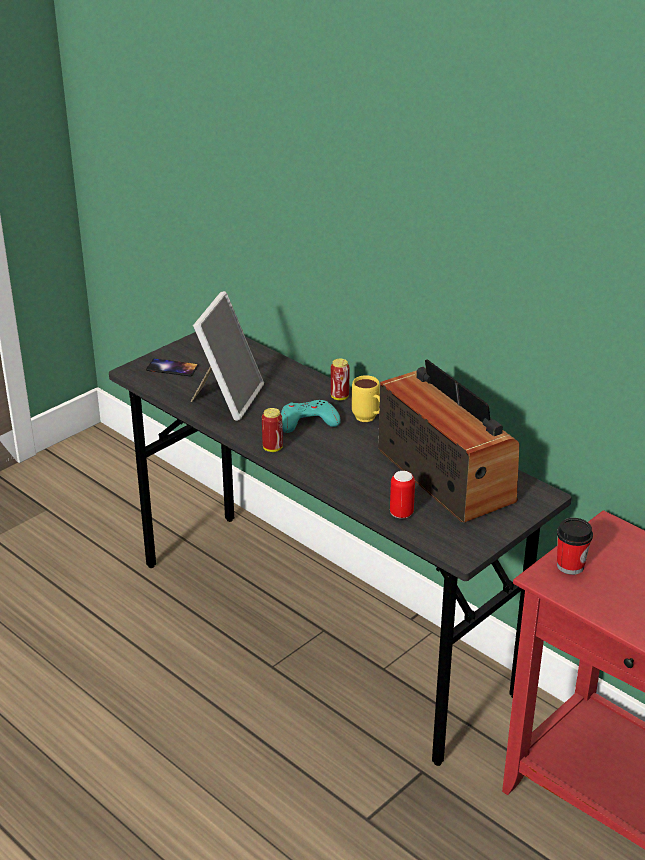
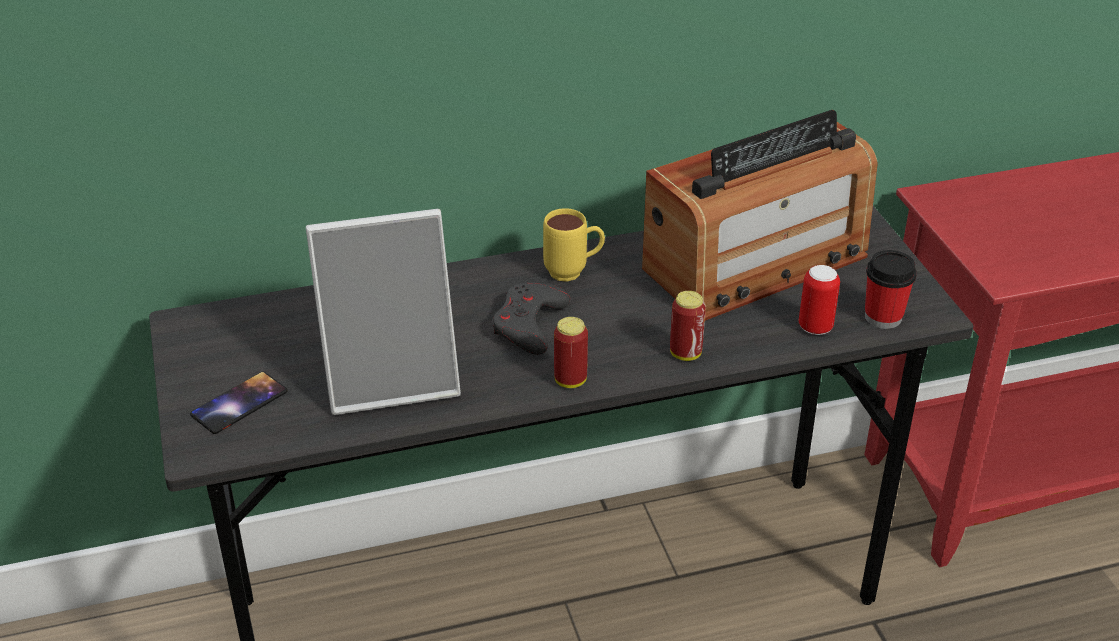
camera: 60 degrees left, 5 degrees up
(227, 398) = (392, 377): picture frame -> picture frame turned 120 degrees clockwise
(308, 421) = (529, 324): turquoise game controller -> grey game controller
(339, 397) = (493, 275): can -> can (685, 354)
(445, 475) = (756, 262): radio -> radio turned 150 degrees clockwise
(570, 566) = (992, 250): cup -> cup (883, 317)

